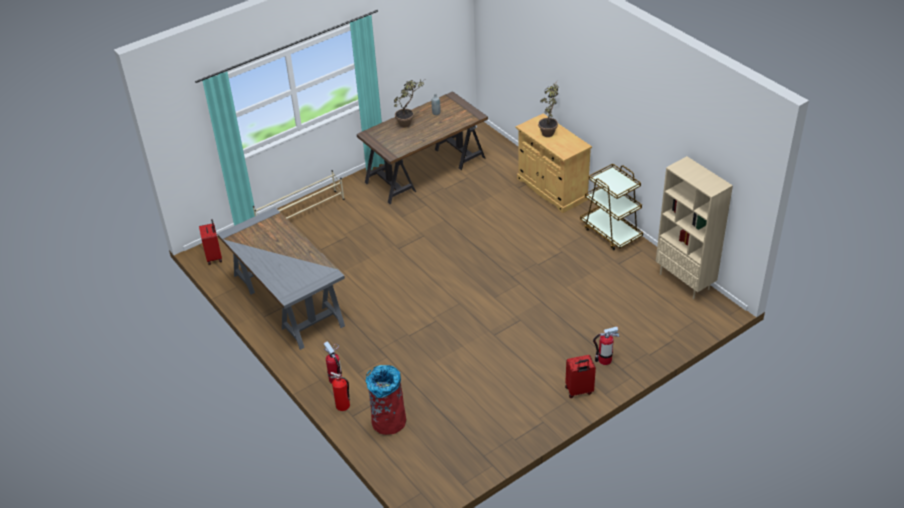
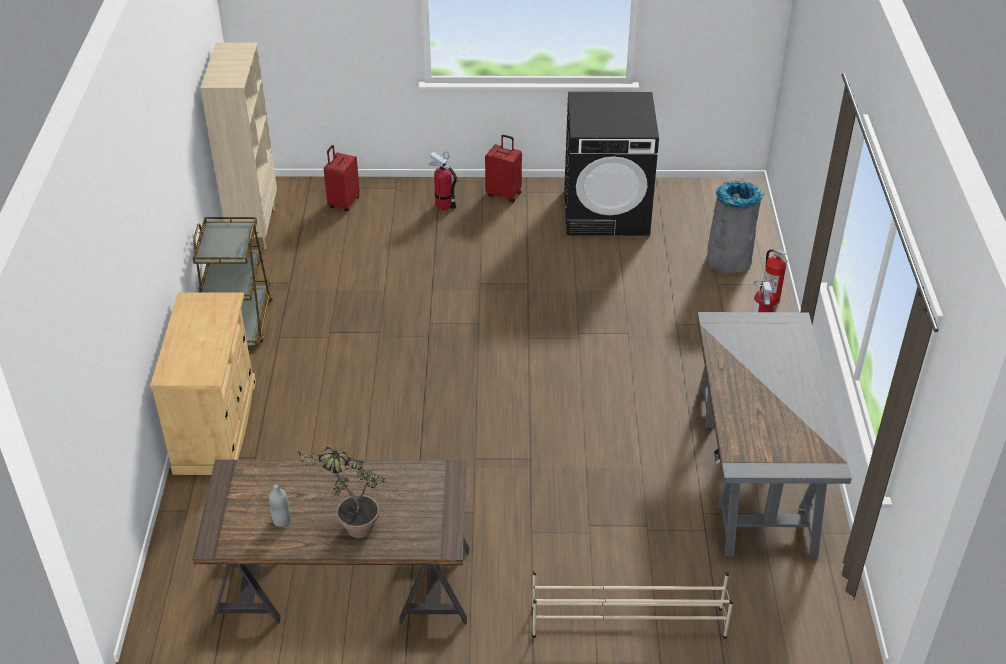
camera: 145 degrees left, 0 degrees up
(214, 257) = (834, 616): red suitcase -> red suitcase (343, 203)
(388, 422) = (729, 260): red trash can -> grey trash can
(500, 416) = (606, 212): none -> black washing machine
(549, 131) = (191, 347): potted plant -> none

